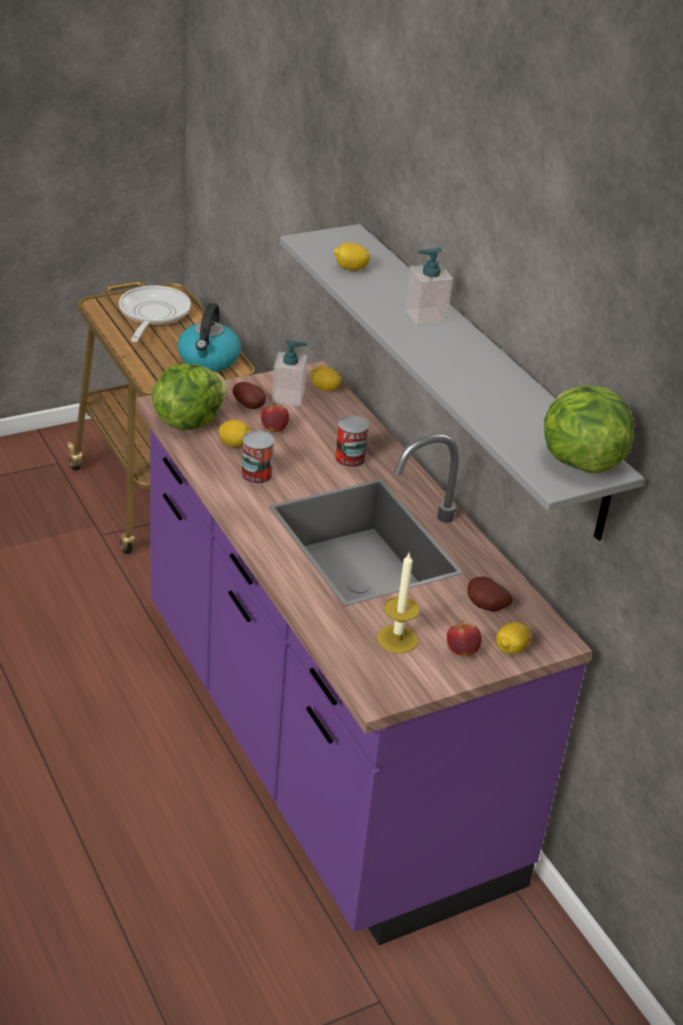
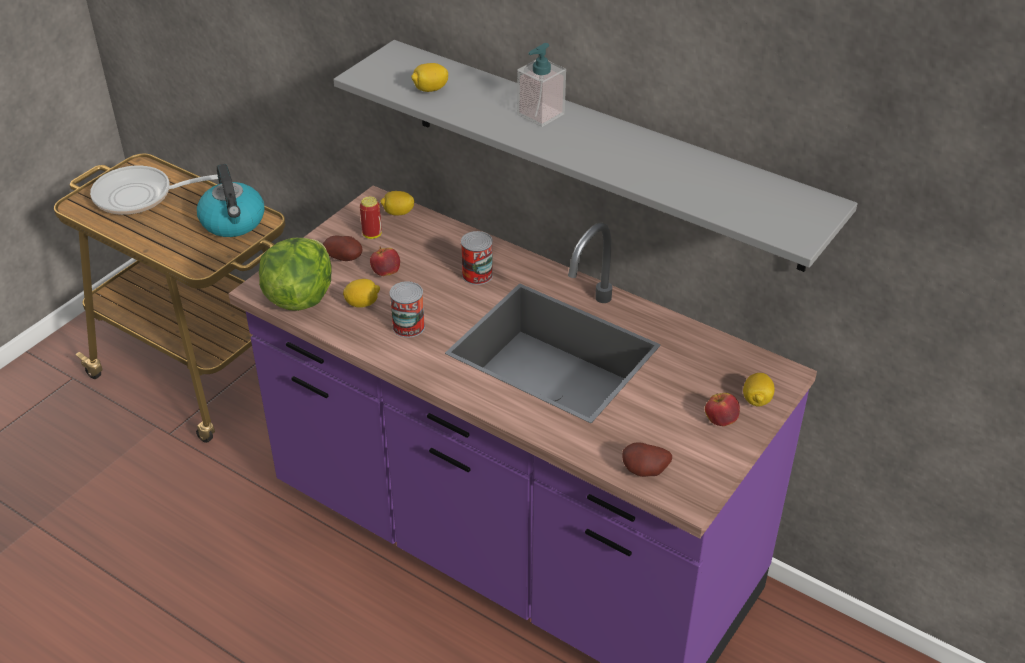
camera: 25 degrees left, 5 degrees up
(152, 315) = (140, 196): frying pan -> frying pan turned 75 degrees counterclockwise
(288, 397) = (372, 235): soap dispenser -> can
(397, 639) = (660, 434): candle -> none
(485, 607) = (705, 370): potato -> potato (645, 472)
(578, 461) = (795, 208): lettuce -> none

